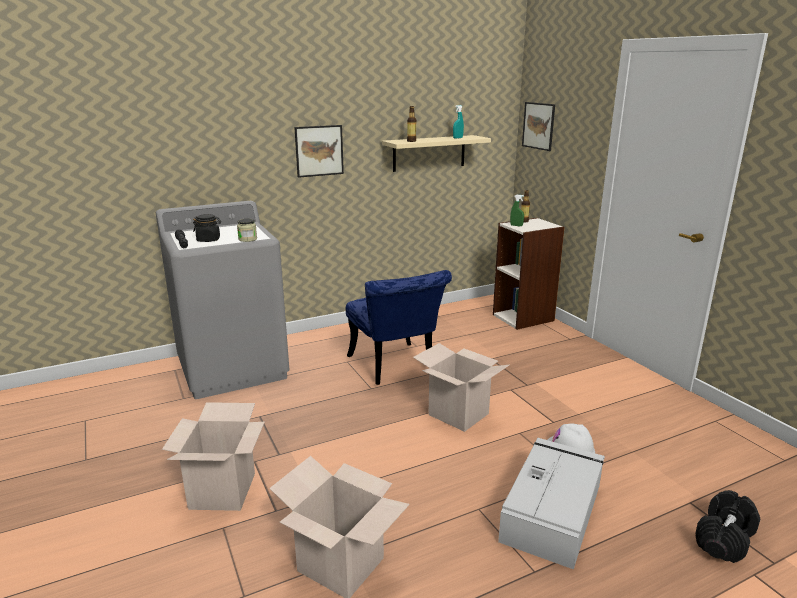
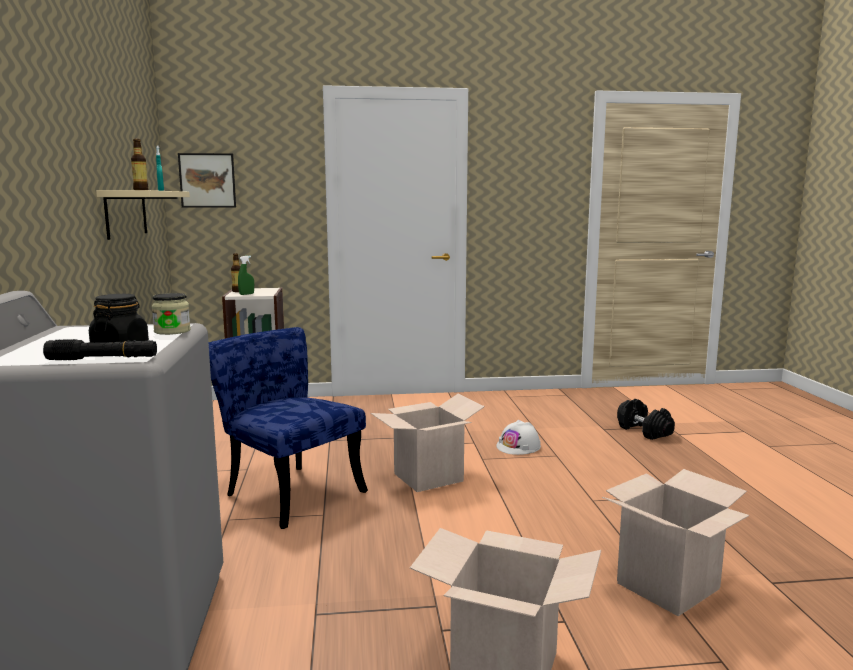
camera: 70 degrees left, 10 degrees down
(319, 151) = (51, 200): picture -> none
(395, 367) = (287, 491): blue chair -> blue chair turned 135 degrees counterclockwise
(552, 511) = (603, 472): grey storage box -> none

